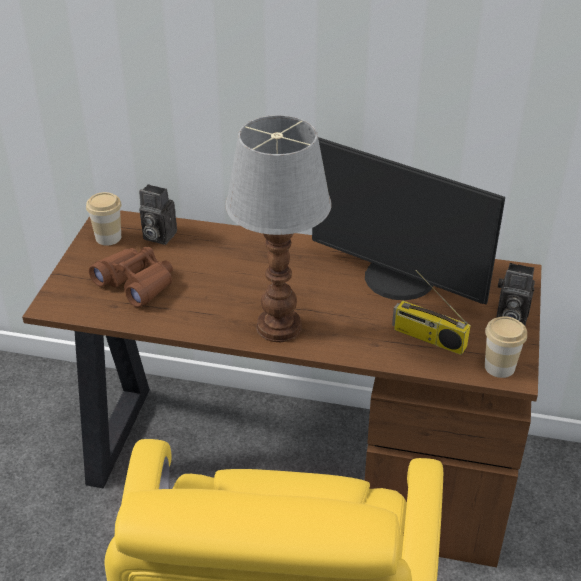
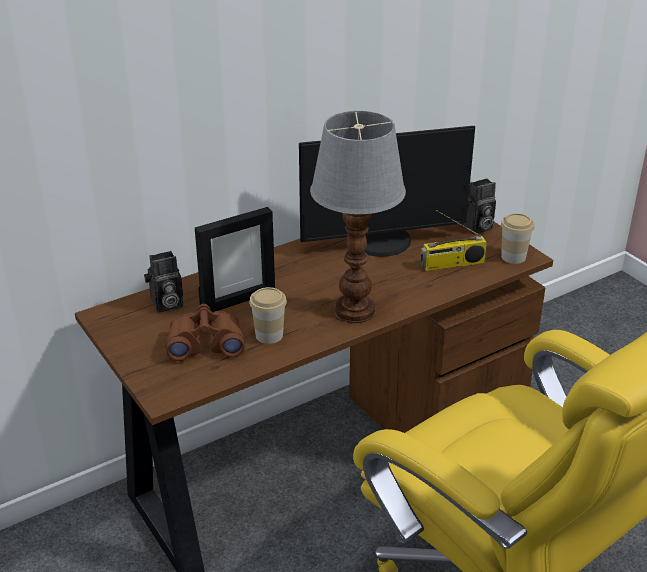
camera: 45 degrees left, 5 degrees down
(108, 237) = (126, 327): cup -> cup (269, 335)
(209, 262) = (238, 299): none -> picture frame

